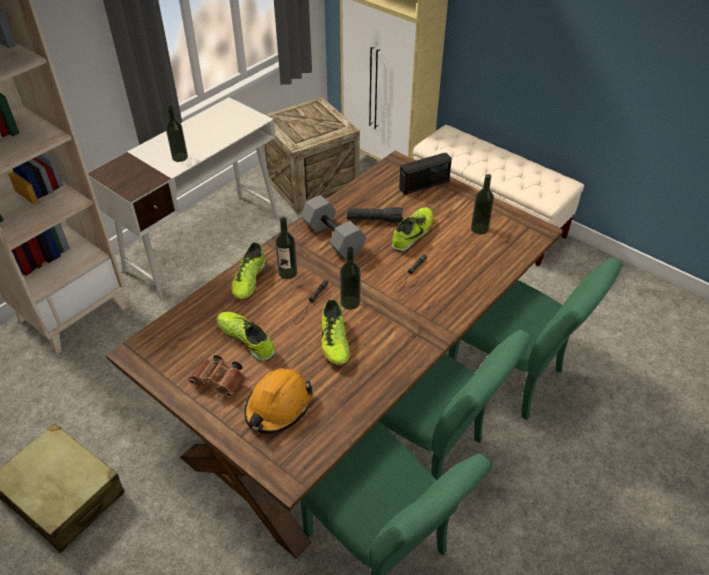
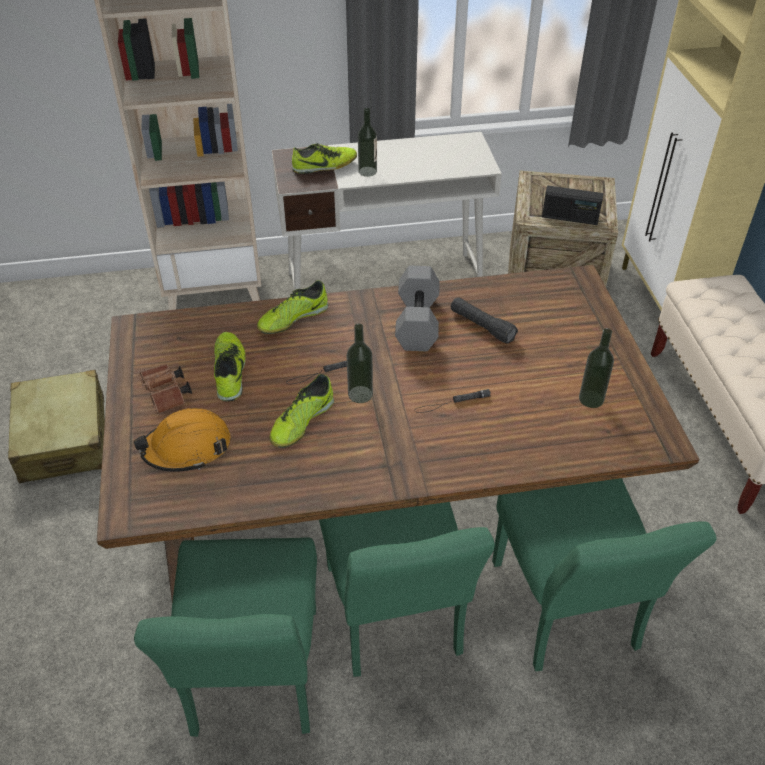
camera: 40 degrees right, 0 degrees up
(288, 272) = (335, 331): bottle -> none
(413, 234) = (507, 363): shoe -> shoe (325, 166)
(424, 185) = (582, 318): radio -> radio (570, 218)

